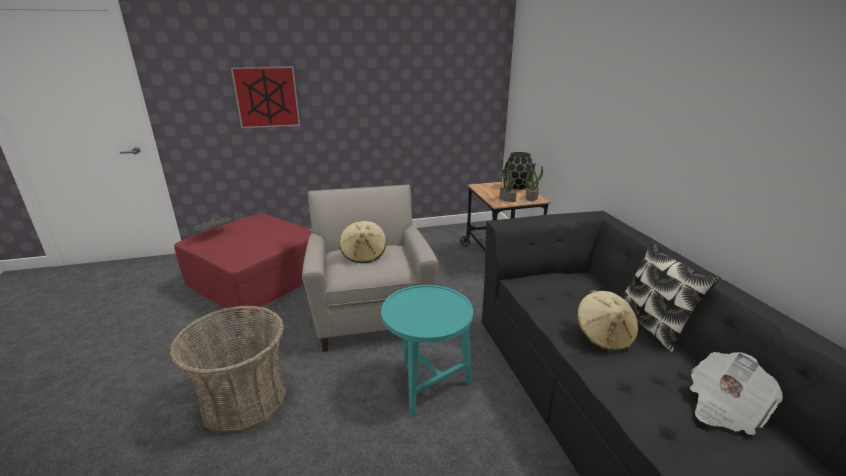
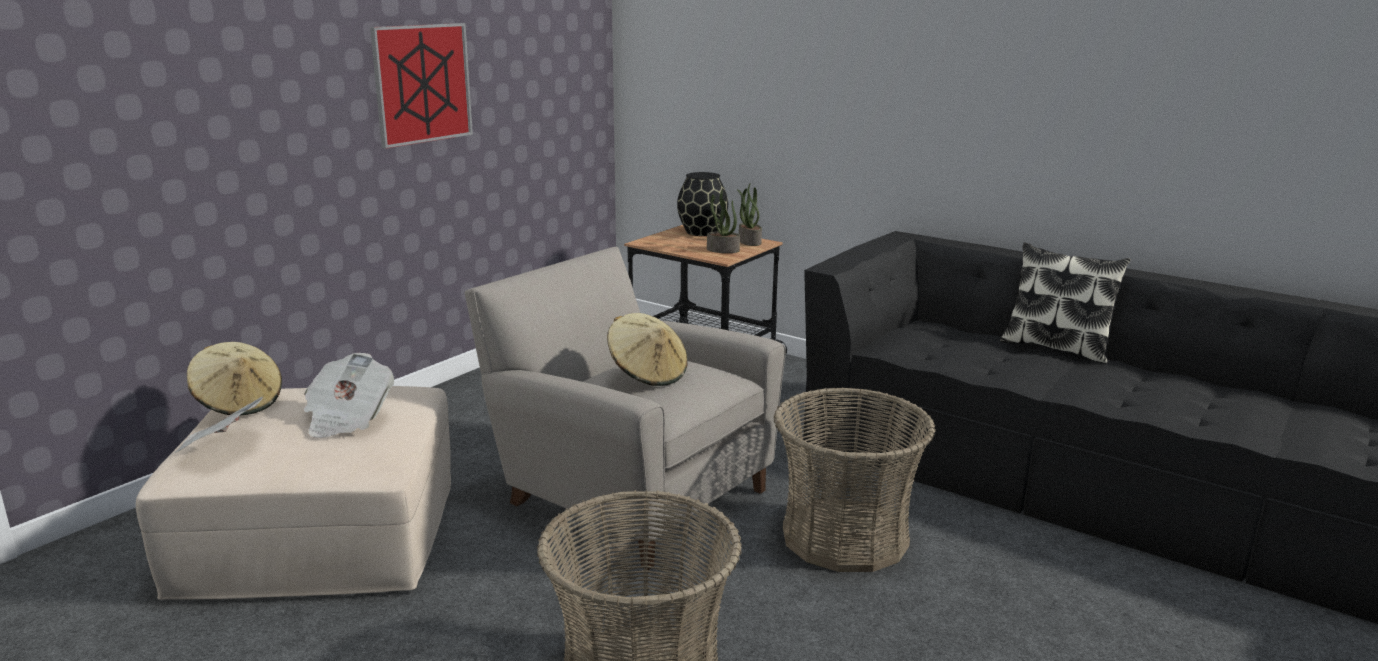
camera: 40 degrees left, 5 degrees down
(256, 279) = (323, 531): red ottoman -> beige ottoman
(267, 97) = (219, 115): picture -> picture (422, 83)
(426, 383) = (845, 537): turquoise side table -> basket
(604, 336) = (1045, 368): beige hat -> beige hat (239, 403)
(724, 407) = (1204, 386): newspaper -> newspaper (347, 418)

